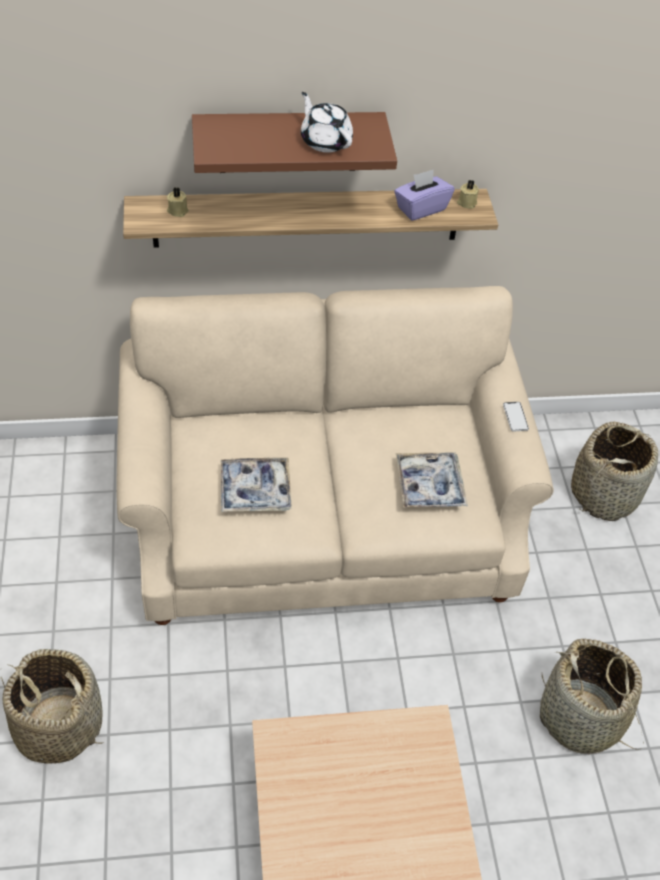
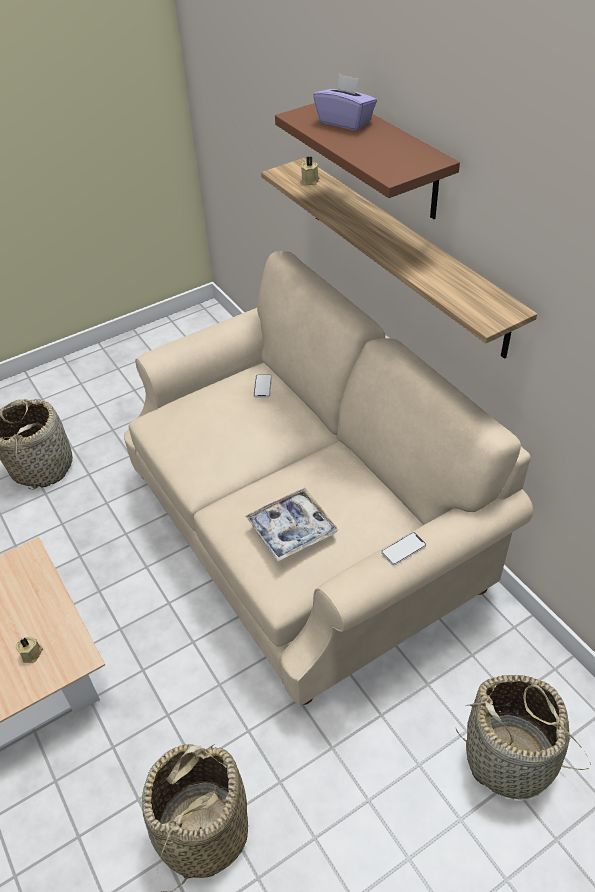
camera: 70 degrees right, 5 degrees down
(228, 430) = (262, 386): none -> phone
(255, 490) = (211, 424): tray -> none
(325, 141) = (373, 150): white teapot -> none
(421, 208) = (453, 285): purple tissue box -> purple tissue box (345, 122)
(466, 202) = (497, 307): beige candle -> beige candle (32, 653)

